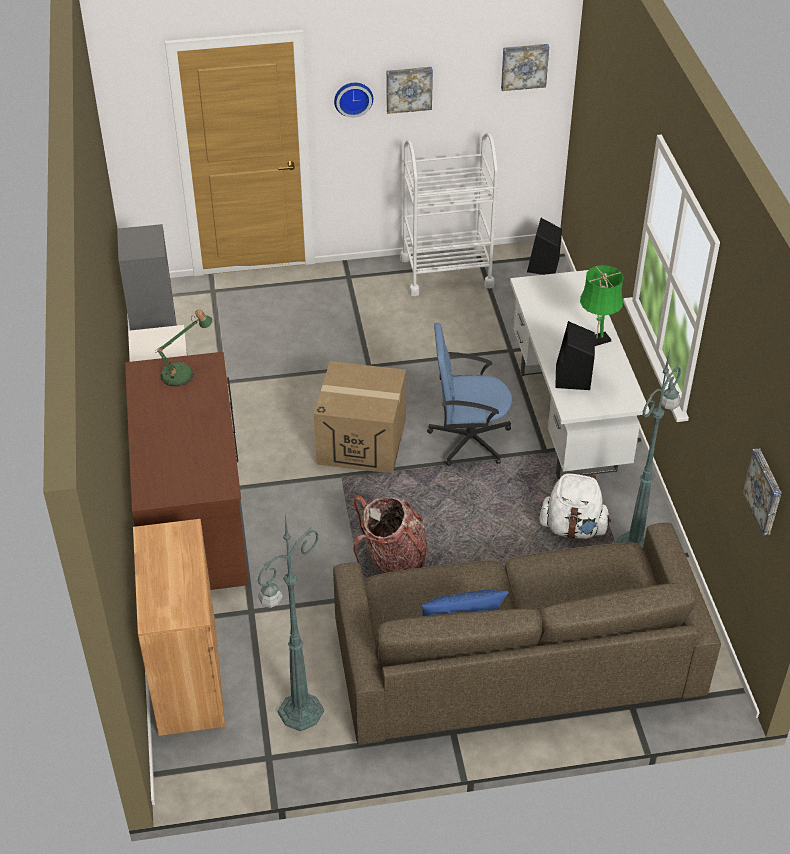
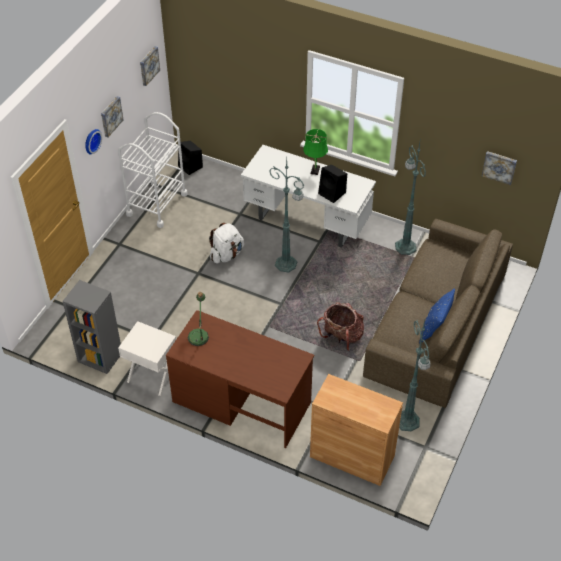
camera: 55 degrees left, 5 degrees up
(362, 441) = (251, 305): cardboard box -> none
(468, 439) = (287, 264): blue office chair -> green floor lamp
(573, 528) = (376, 260): white backpack -> white backpack (226, 254)

